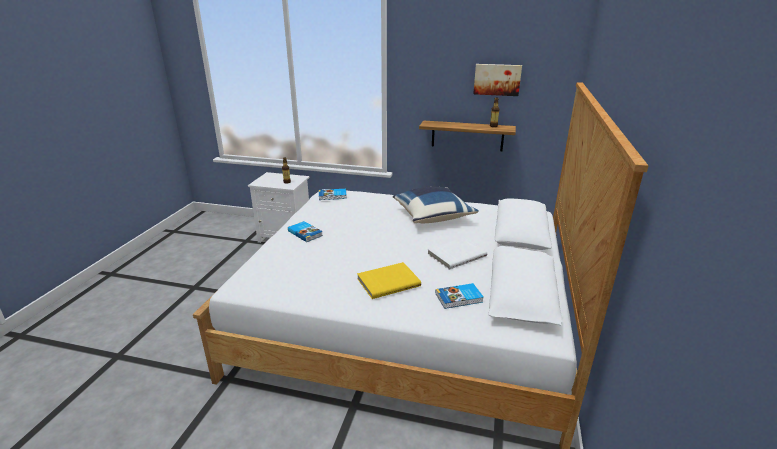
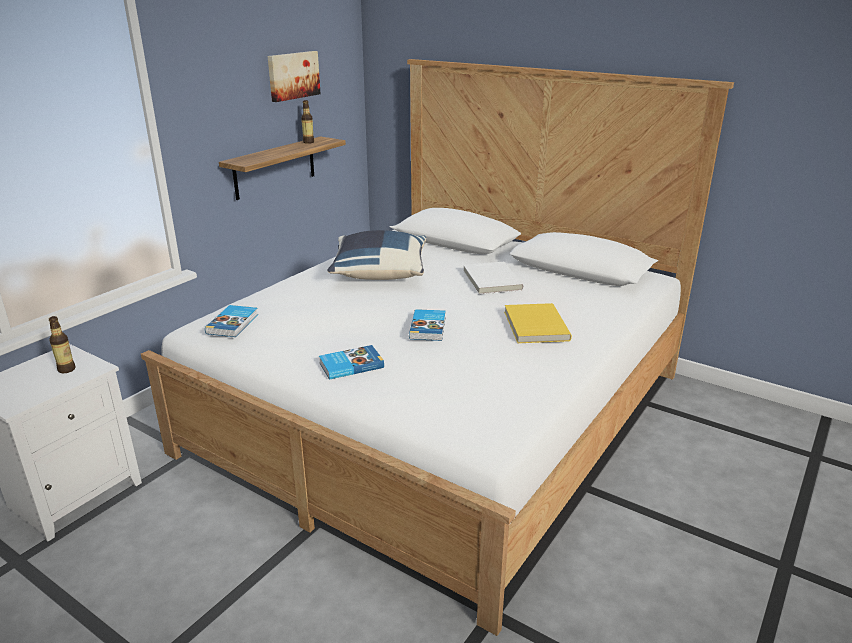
camera: 70 degrees left, 0 degrees up
(459, 298) = (584, 296): book -> book (428, 327)

